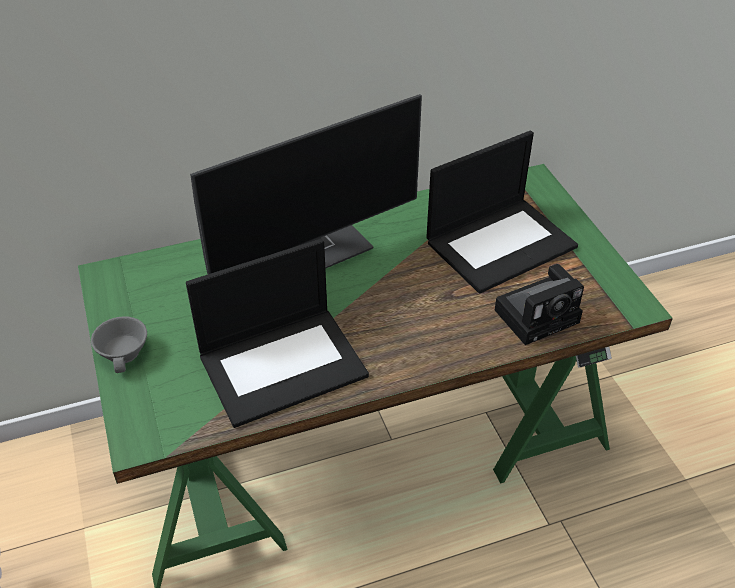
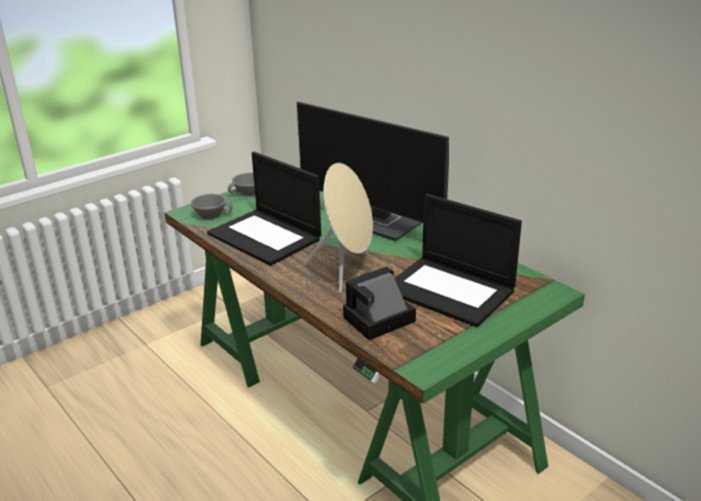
camera: 70 degrees right, 15 degrees down
(167, 411) = (211, 214): none -> grey cup
(419, 310) = (346, 271): none -> beige speaker
(539, 314) = (377, 321): camera -> camera turned 105 degrees clockwise

